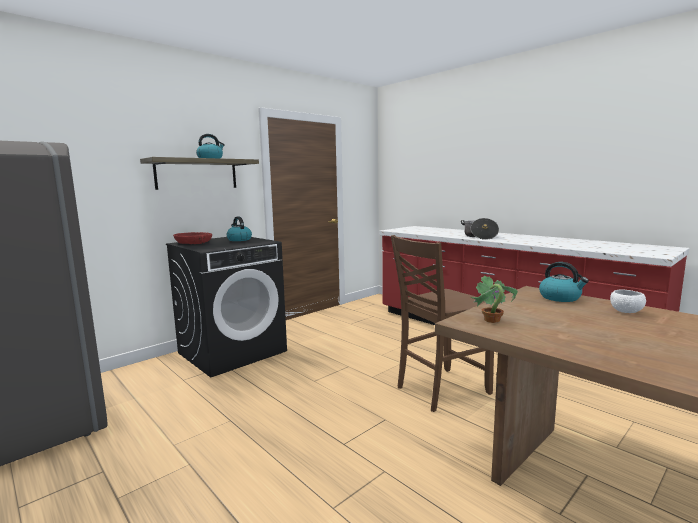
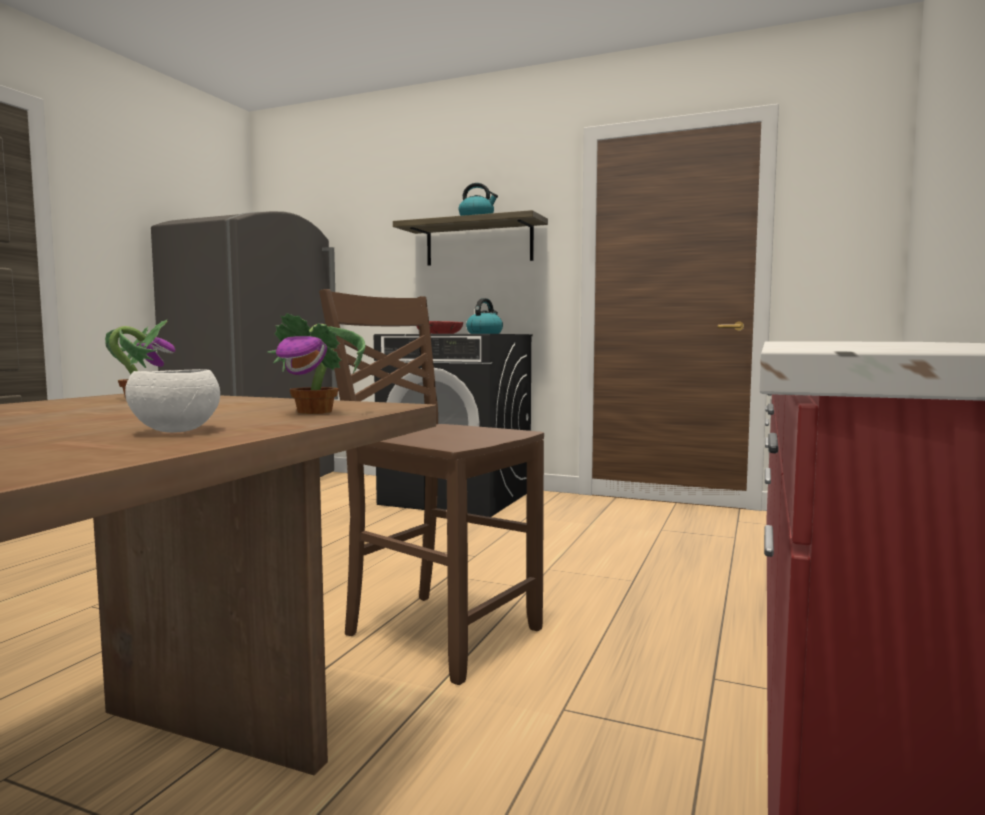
camera: 65 degrees right, 5 degrees down
(479, 236) = (833, 342): cooking pot -> none
(560, 298) = (316, 412): kettle -> potted plant

